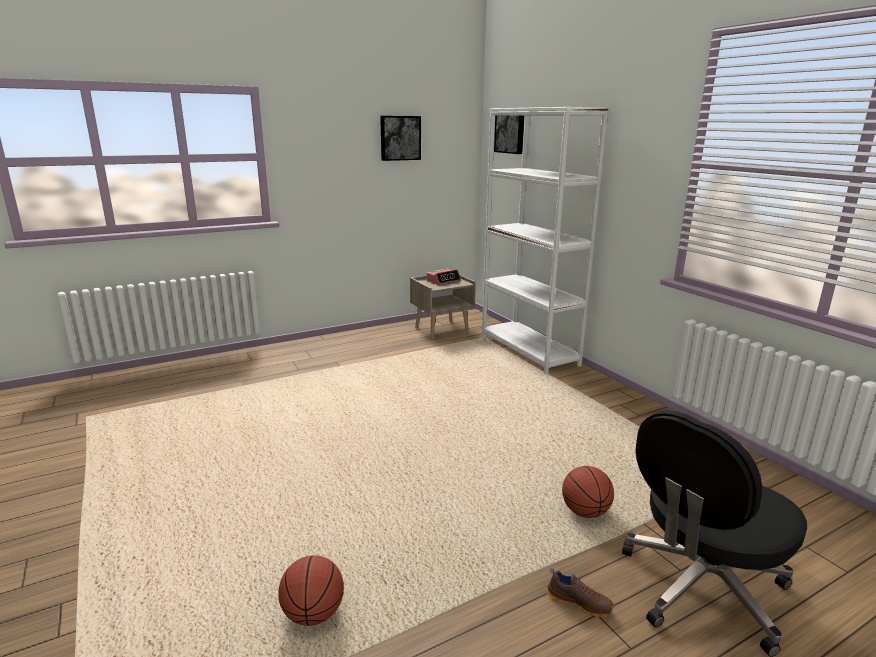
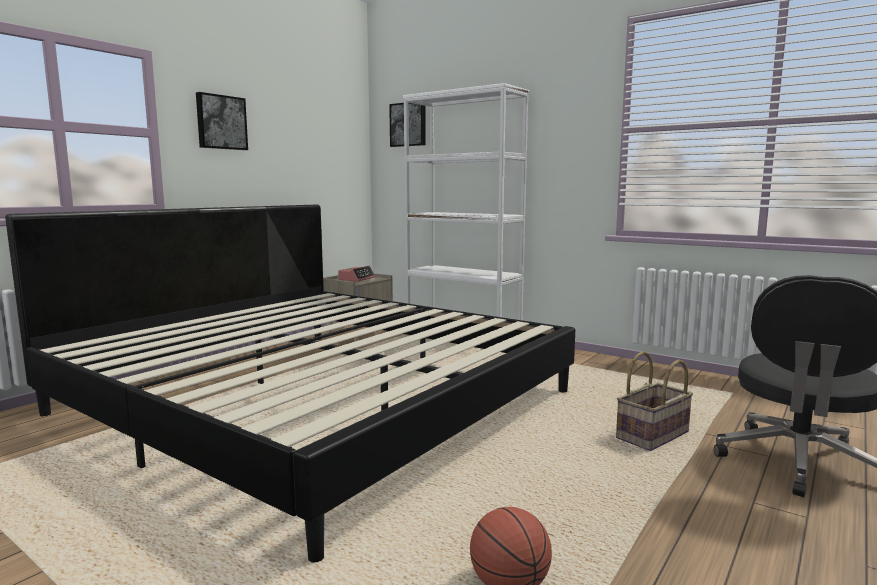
camera: 25 degrees left, 10 degrees down
(343, 401) = (316, 402): none -> bed
(400, 138) = (298, 127): picture -> picture (221, 122)
(579, 601) = (729, 498): brown shoe -> none
(585, 512) = (653, 436): basketball -> basket

